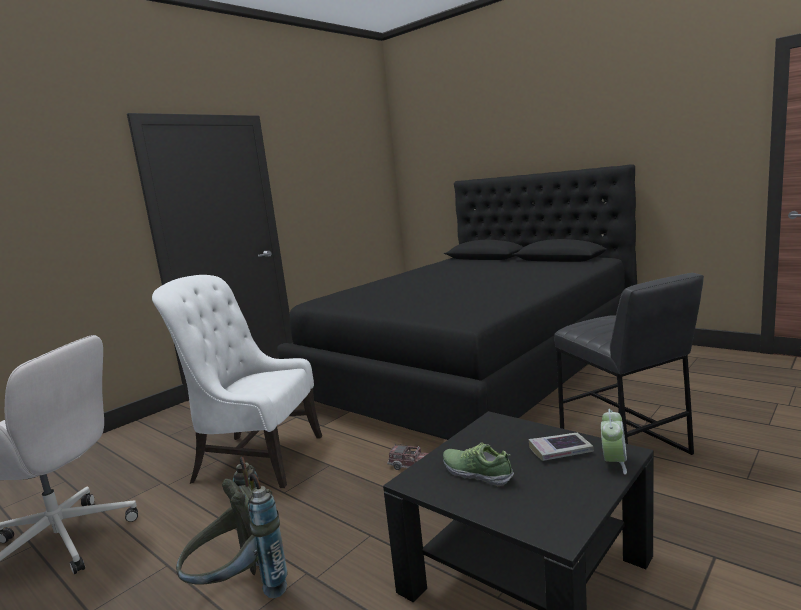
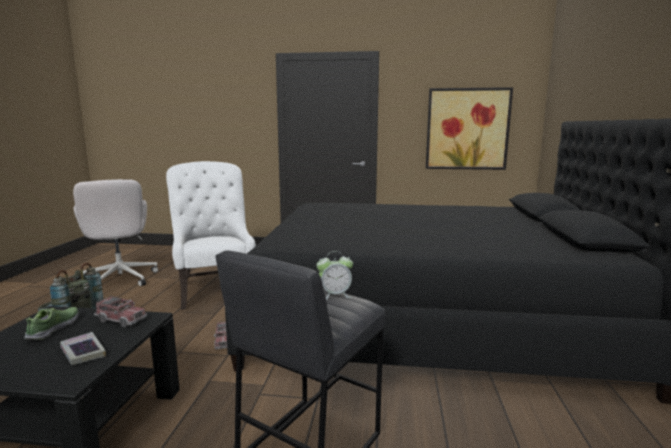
camera: 55 degrees right, 0 degrees up
(349, 199) = (467, 129): none -> picture
(485, 435) = (121, 319): none -> toy truck
(614, 463) = (50, 379): alarm clock -> alarm clock (335, 295)

